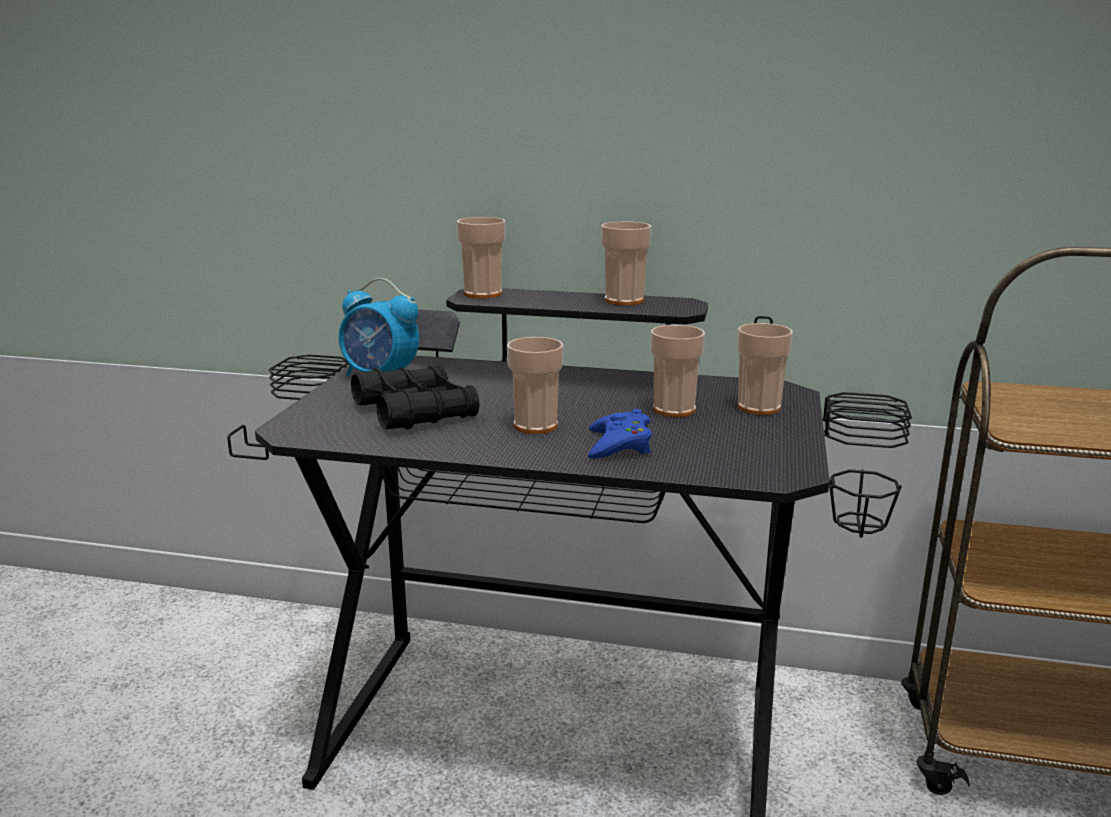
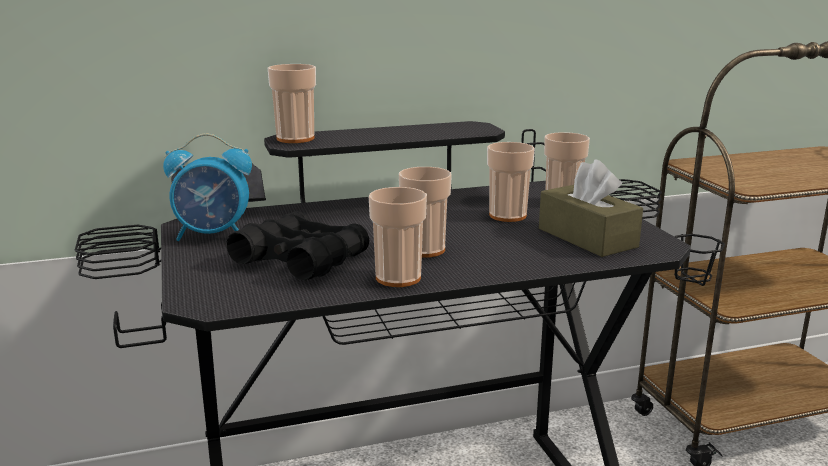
camera: 30 degrees left, 0 degrees up
(619, 444) = (513, 251): blue game controller -> none
(624, 300) = (426, 129): cup -> cup (398, 278)
(720, 448) = (587, 238): none -> brown tissue box

